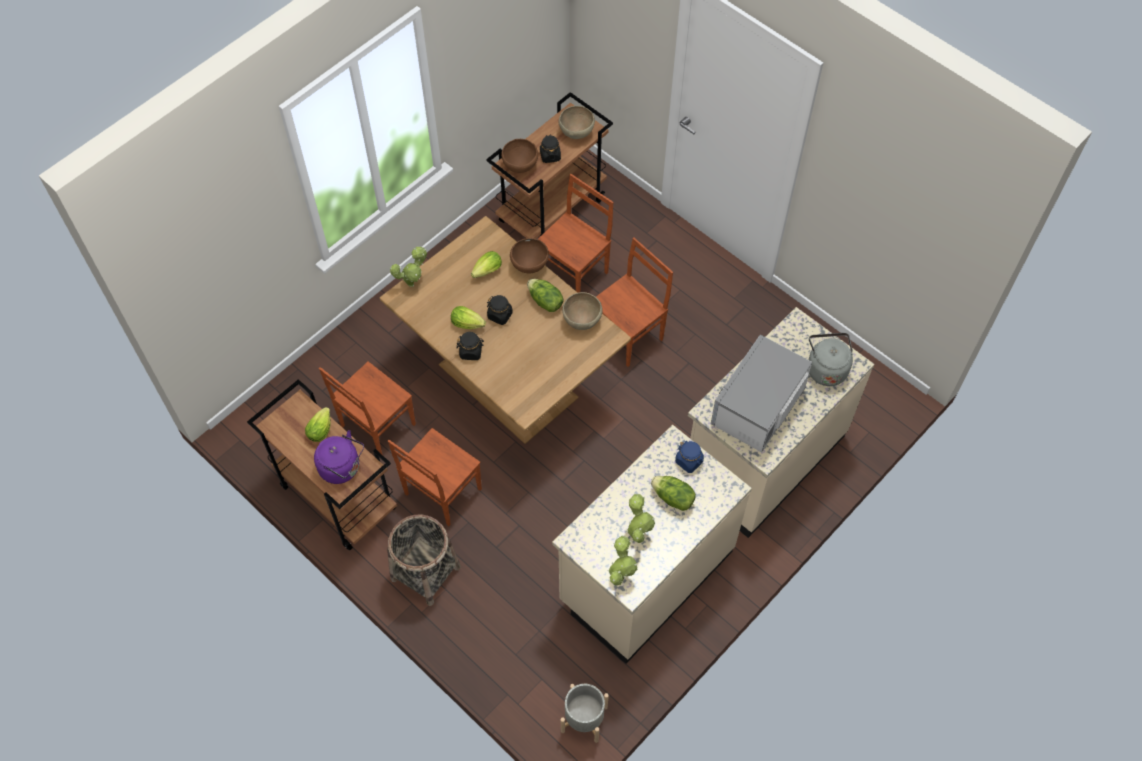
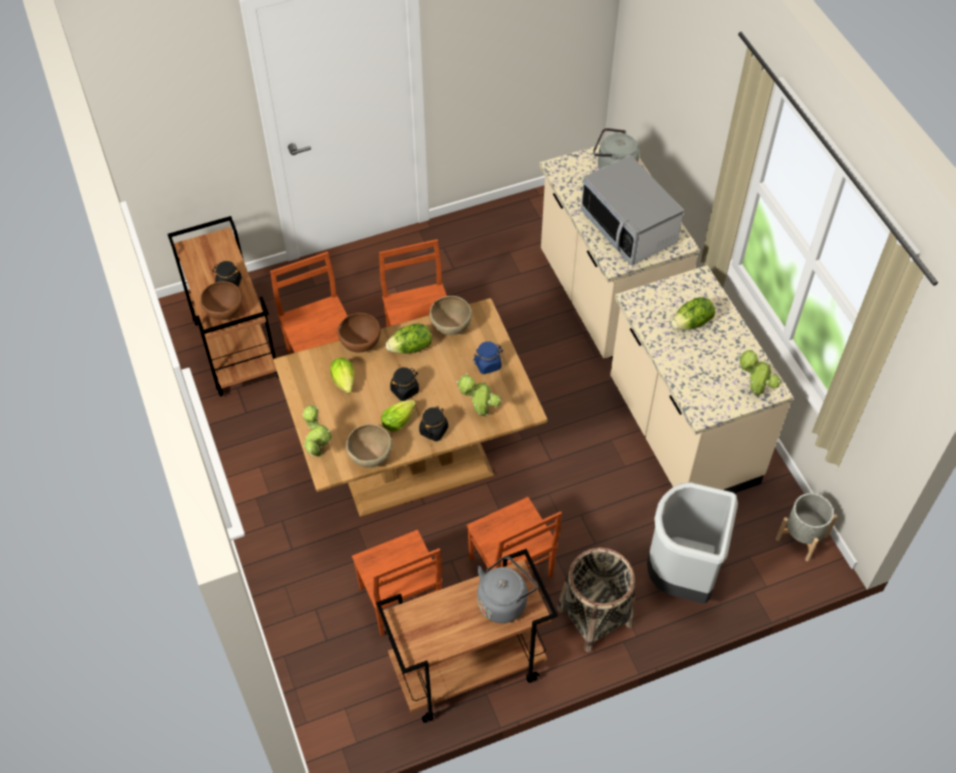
camera: 65 degrees left, 5 degrees down
(321, 428) = (444, 605): lettuce -> none
(342, 468) = (504, 601): purple kettle -> grey kettle
(495, 628) = (681, 576): none -> grey trash can
(576, 133) = (216, 252): brown bowl -> brown bowl (370, 457)
(637, 534) = (717, 362): potted plant -> potted plant (480, 412)
(689, 461) = (660, 297): blue jar -> blue jar (488, 364)

